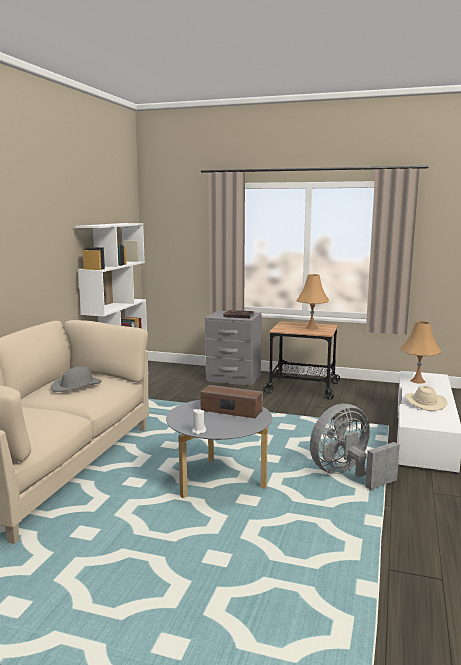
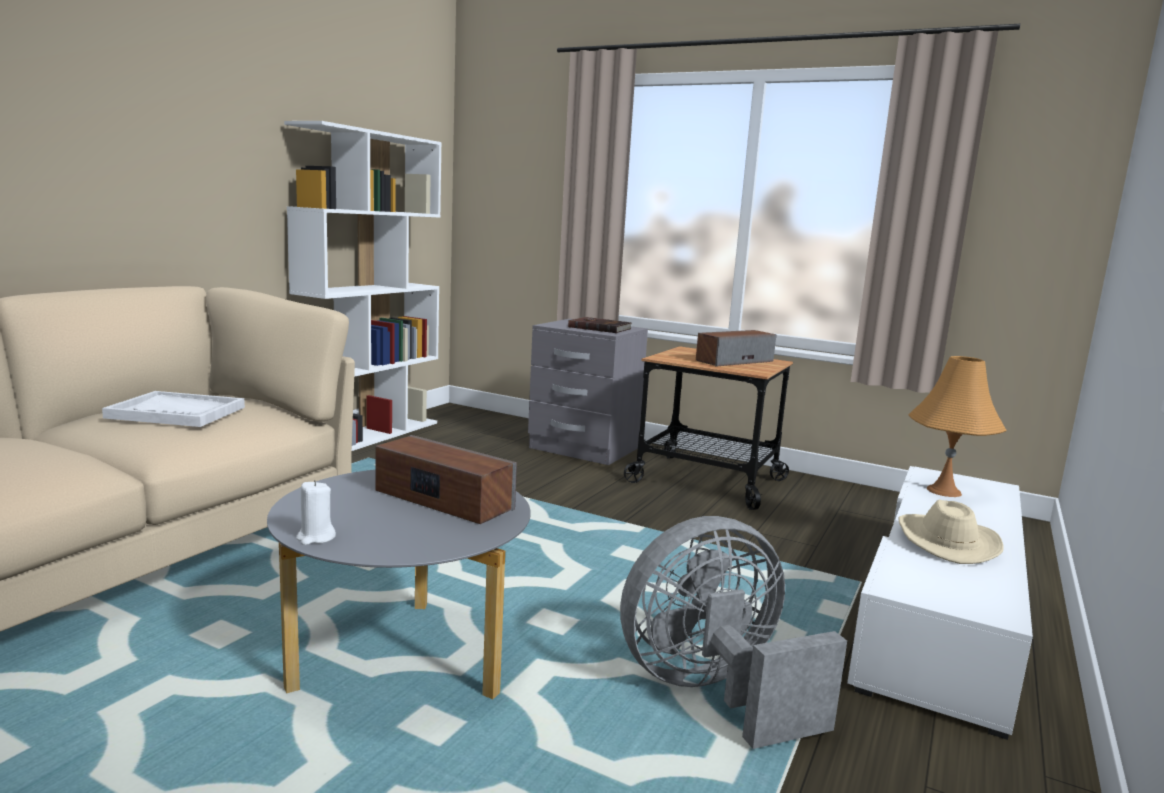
camera: 10 degrees right, 0 degrees up
(76, 386) = (177, 412): grey hat -> white tray
(311, 328) = (734, 361): orange table lamp -> speaker

